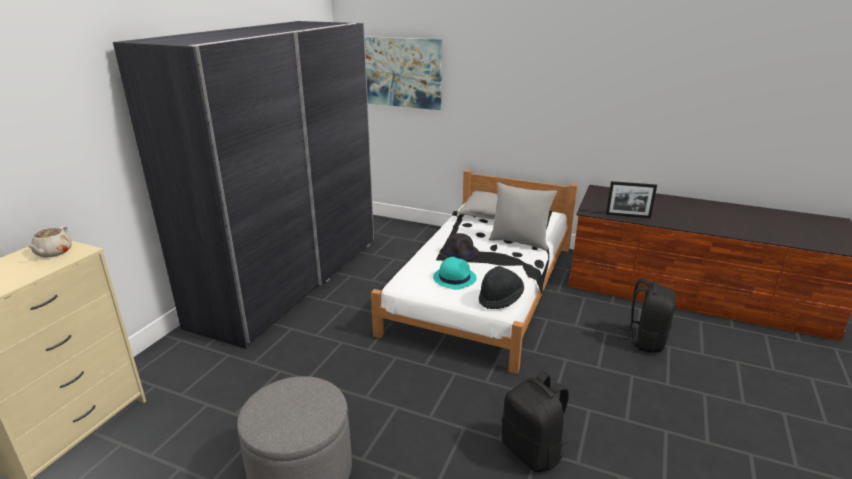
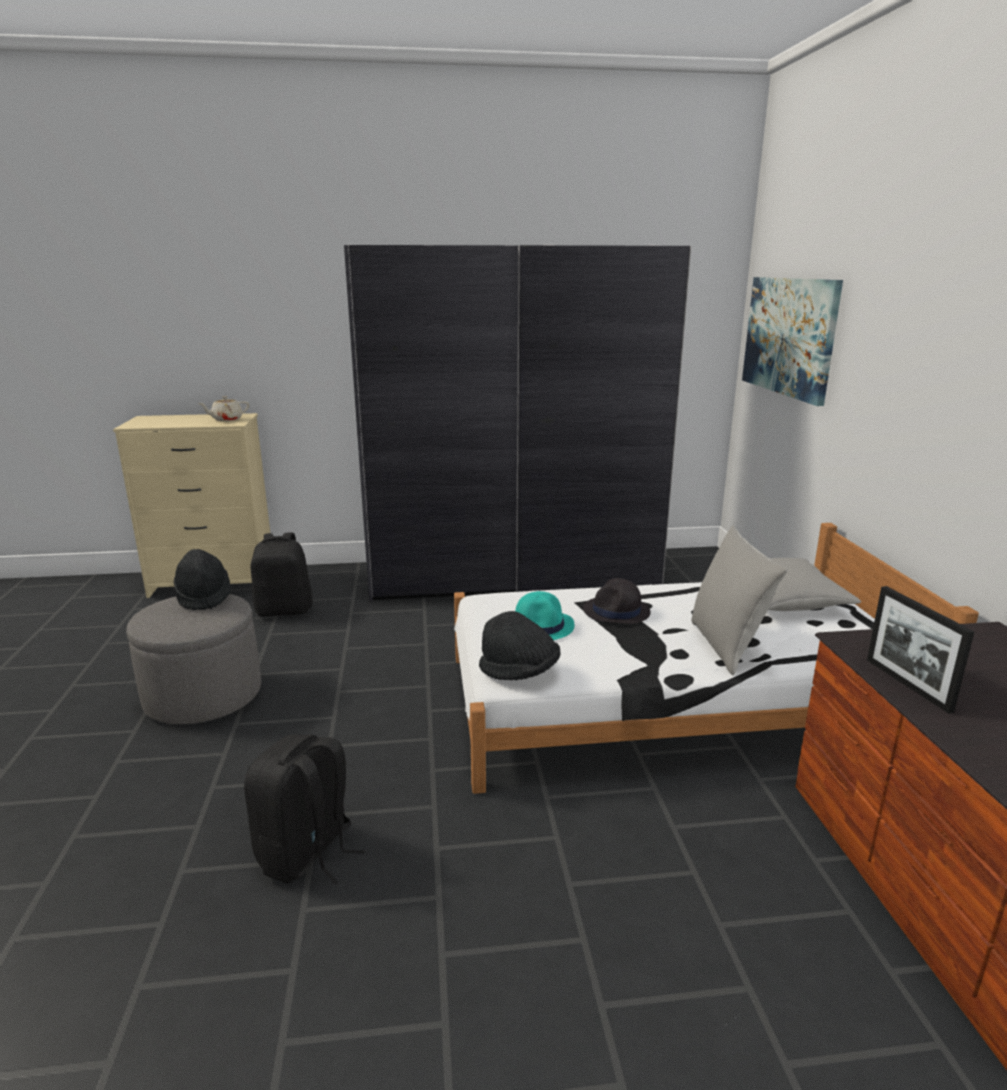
camera: 60 degrees right, 5 degrees down
(270, 396) = (203, 597): none -> black hat
(644, 340) = (728, 939): black backpack -> black backpack (285, 610)

